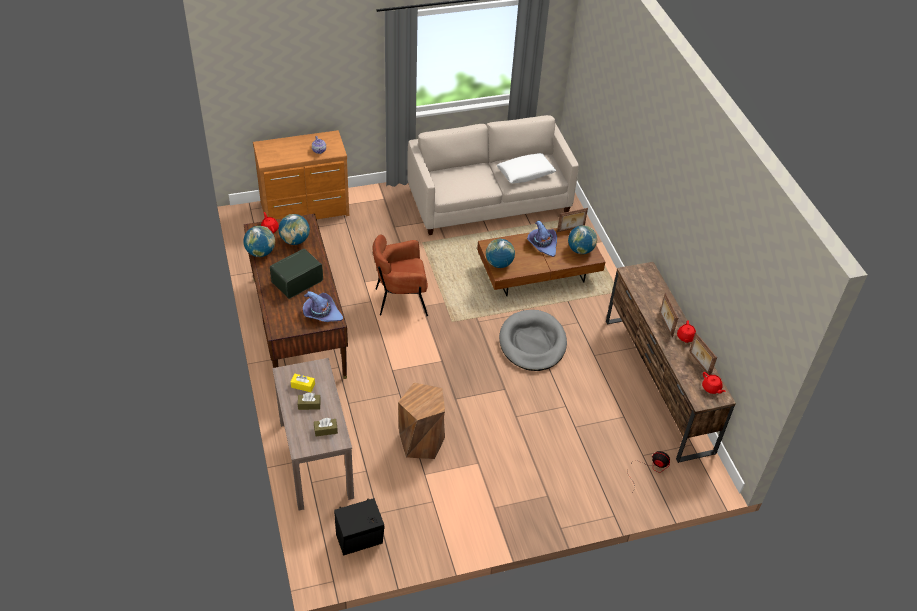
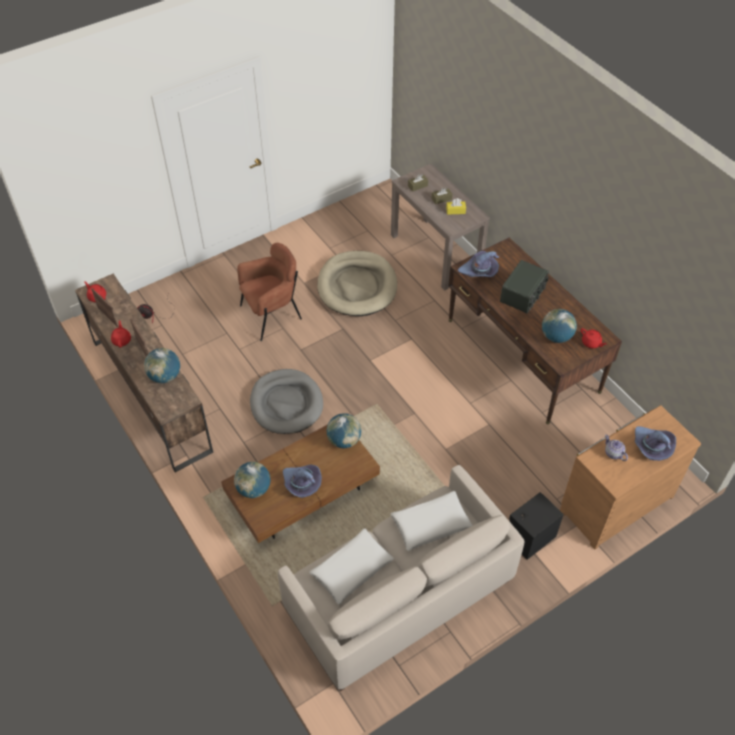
camera: 165 degrees right, 5 degrees up
(260, 252) = (579, 314): globe -> globe (165, 376)
(289, 147) = (651, 447): none -> purple hat
(360, 540) = (371, 212): black speaker -> black speaker (530, 538)
(401, 299) = (440, 414): brown armchair -> brown armchair (272, 315)
(421, 442) = (357, 286): brown stool -> beige dog bed
(461, 181) = (431, 524): none -> white pillow
(571, 229) = (272, 519): picture frame -> none

